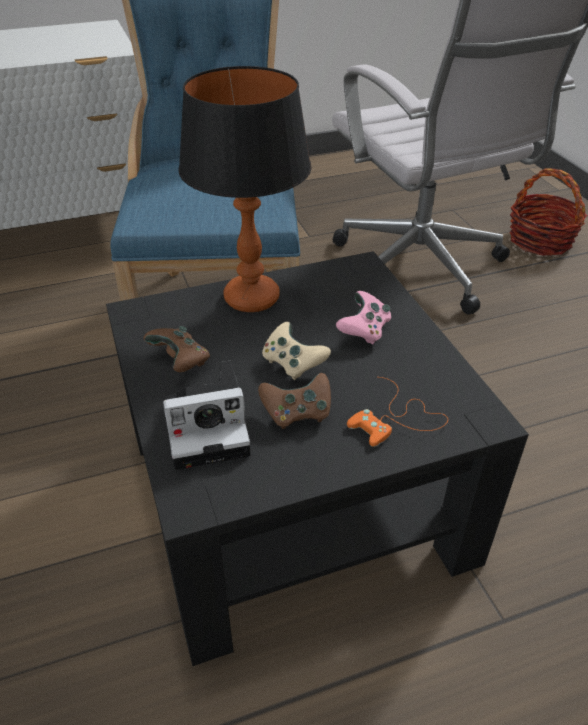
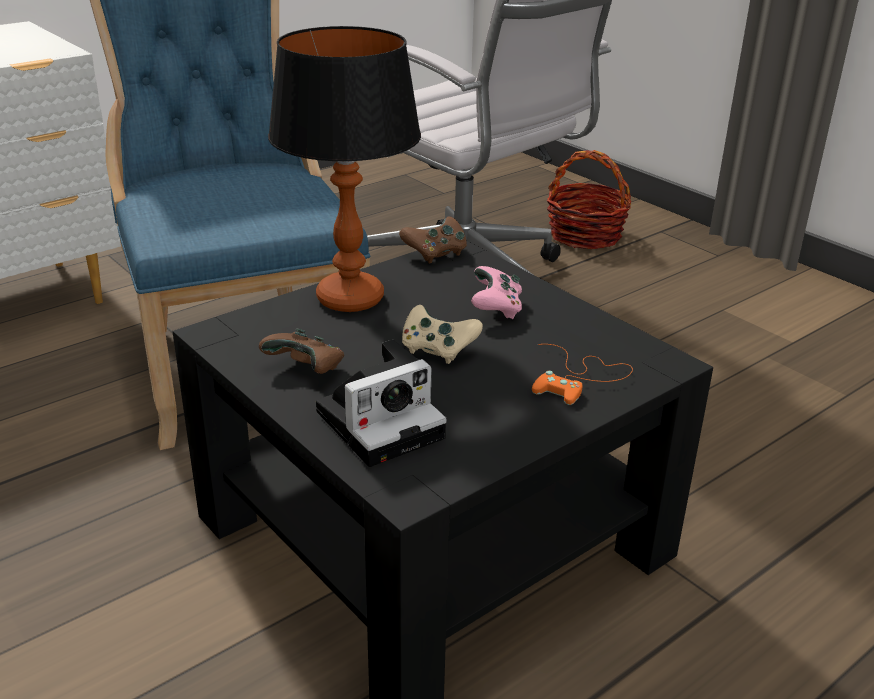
camera: 20 degrees left, 10 degrees down
(297, 413) = (471, 392): brown game controller -> brown game controller (435, 254)

